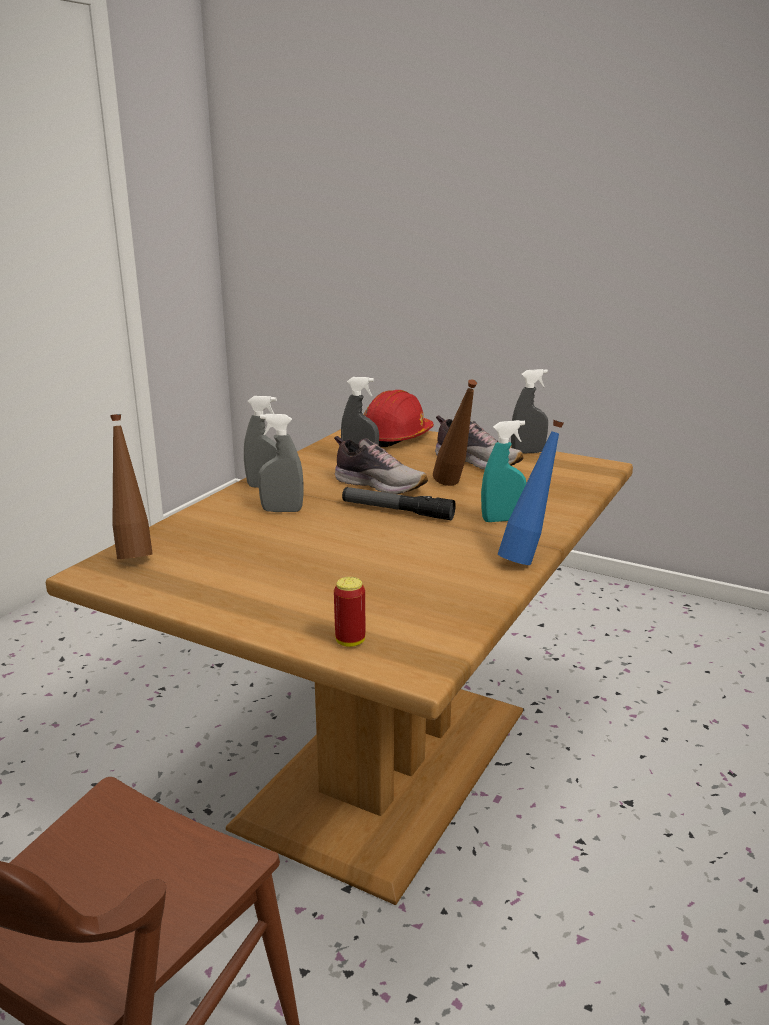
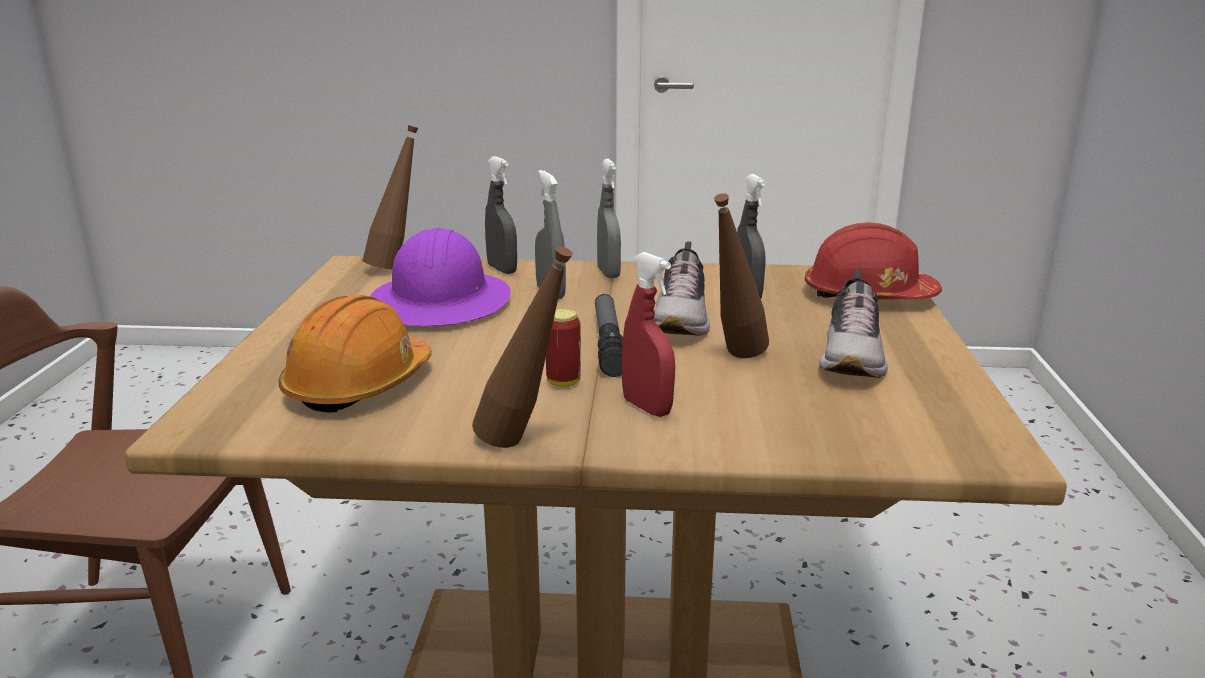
camera: 65 degrees right, 0 degrees up
(252, 548) = (441, 302): none -> purple hard hat
(350, 641) = (247, 385): can -> can (563, 382)
(391, 597) = (358, 385): none -> orange hard hat
(502, 520) = (647, 407): turquoise spray bottle -> red spray bottle
(527, 452) = (957, 383): grey spray bottle -> grey spray bottle (502, 269)
(527, 559) = (524, 444): blue bottle -> brown bottle

